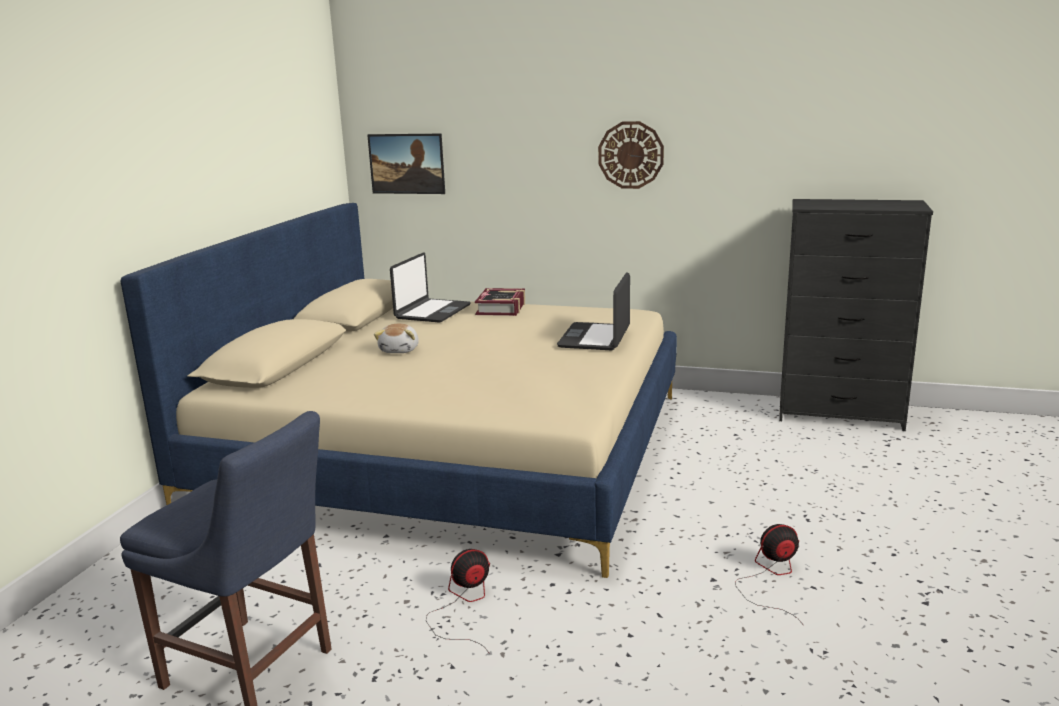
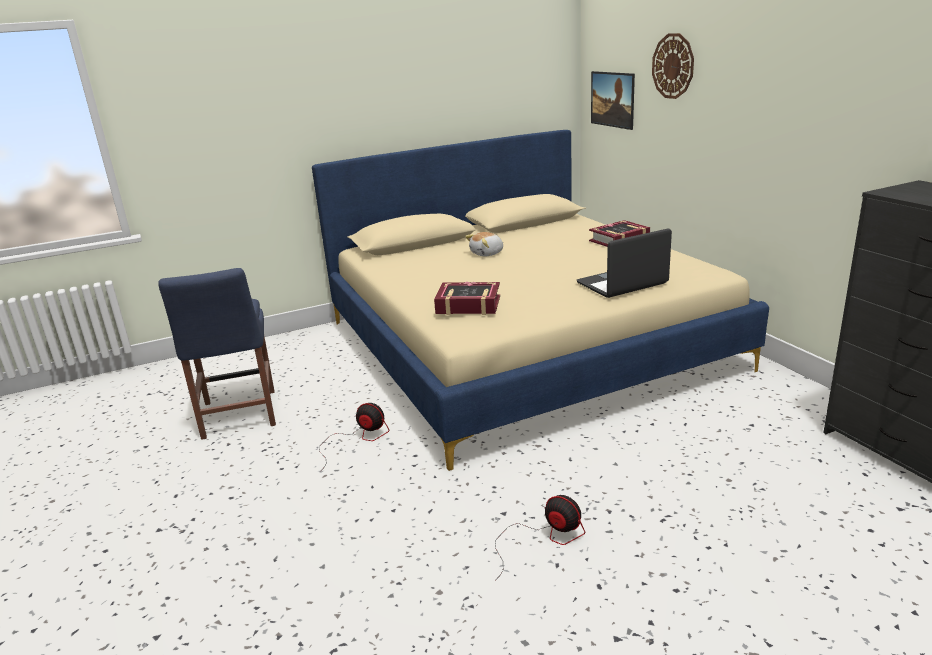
camera: 50 degrees right, 5 degrees up
(432, 312) = (568, 231): laptop -> none
(519, 392) = (468, 305): none -> book
(630, 155) = (768, 107): wall clock -> wall clock (673, 66)

